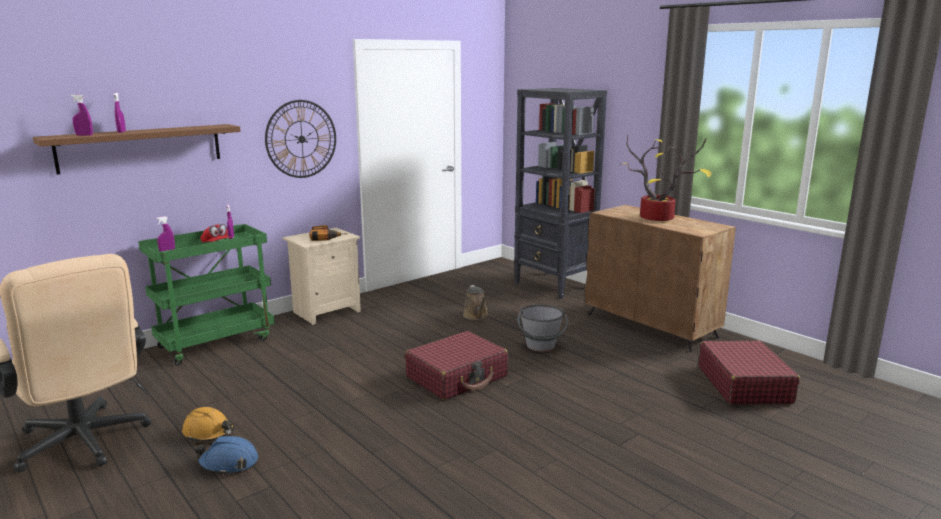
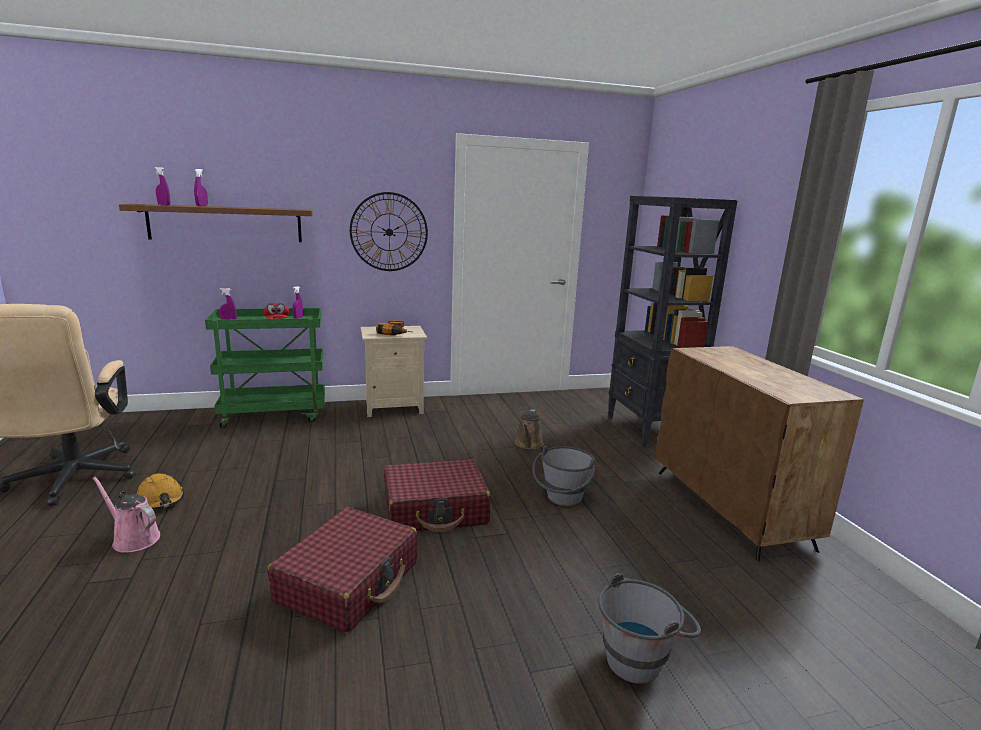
camera: 25 degrees right, 0 degrees up
(228, 463) = (133, 538): blue hard hat -> pink watering can
(659, 218) = (756, 369): potted plant -> none
(671, 418) = (641, 657): none -> grey bucket
(744, 384) = (803, 639): red suitcase -> red suitcase (349, 582)

